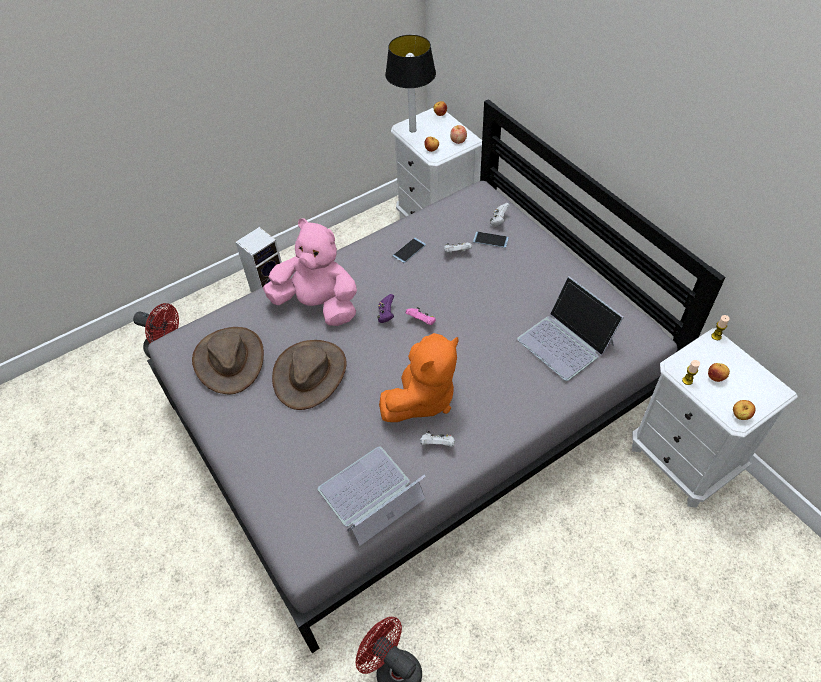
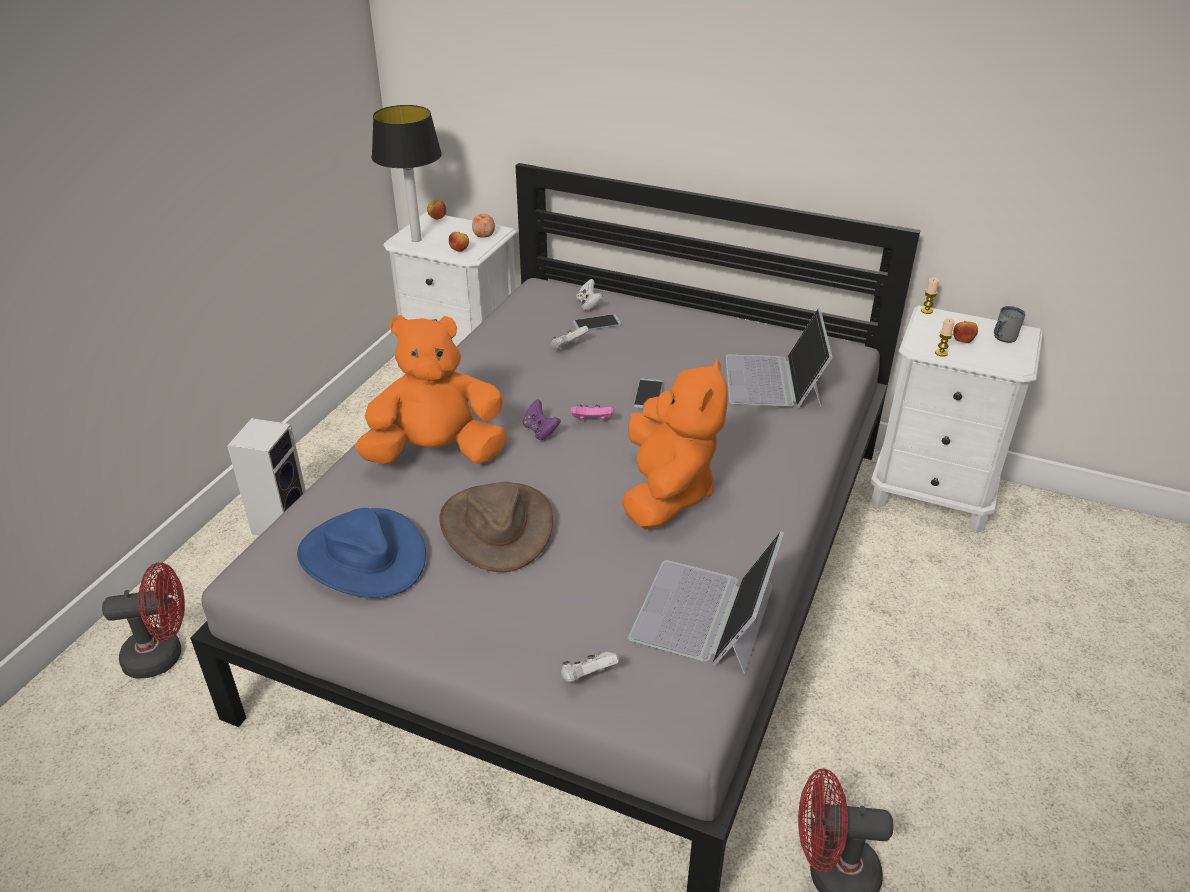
camera: 35 degrees left, 15 degrees down
(229, 360) = (362, 557): brown hat -> blue hat
(318, 305) = (437, 453): pink plush toy -> orange plush toy
(409, 250) = (507, 362): phone -> phone (648, 394)
(437, 444) = (731, 529): white game controller -> white game controller (587, 677)
(566, 342) = (774, 381): laptop -> laptop turned 75 degrees clockwise
(740, 416) = (1016, 362): apple -> none
(752, 389) = (1002, 338): none -> grey mug

